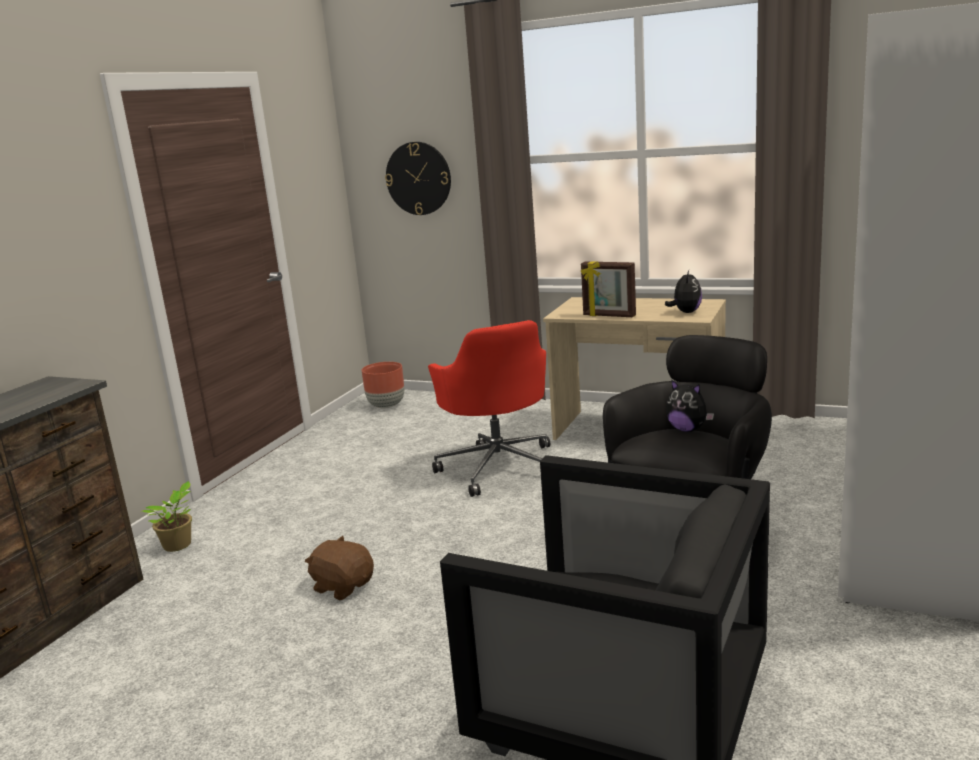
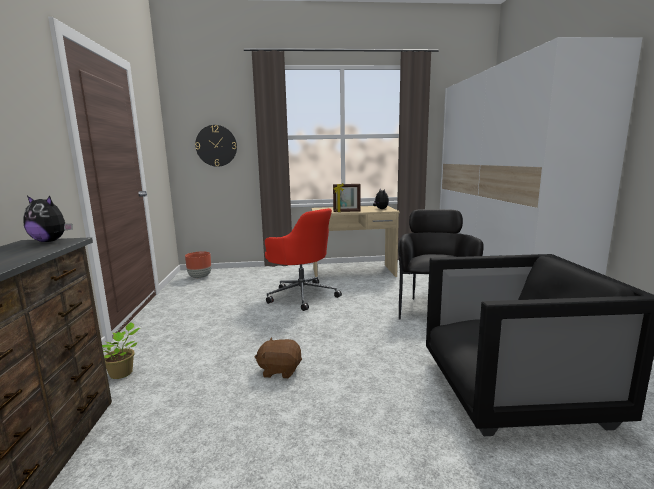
camera: 30 degrees left, 5 degrees down
(687, 429) = (434, 253): plush toy -> plush toy (50, 241)

